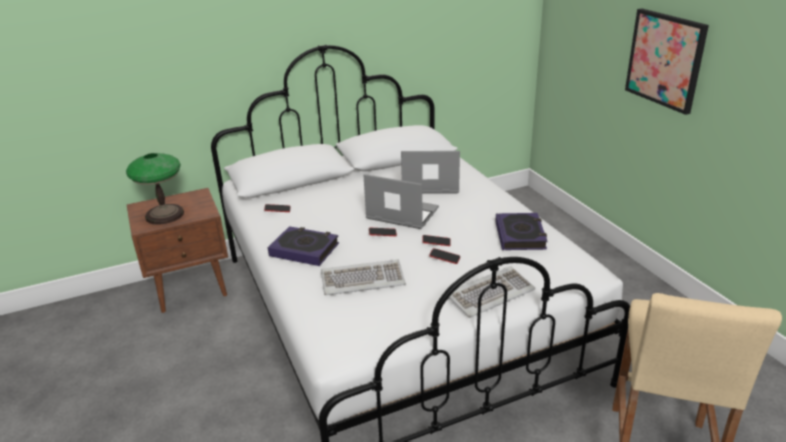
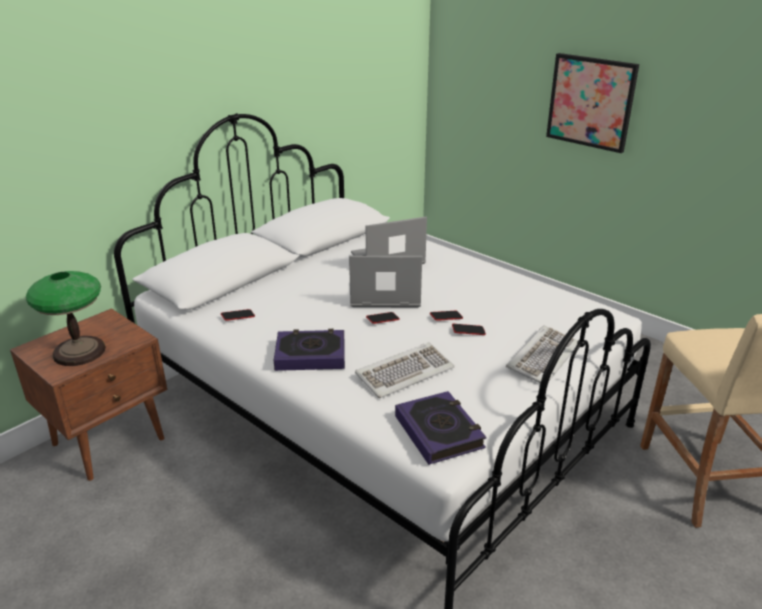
camera: 25 degrees left, 0 degrees up
(520, 235) = (520, 295): book -> book (439, 432)

